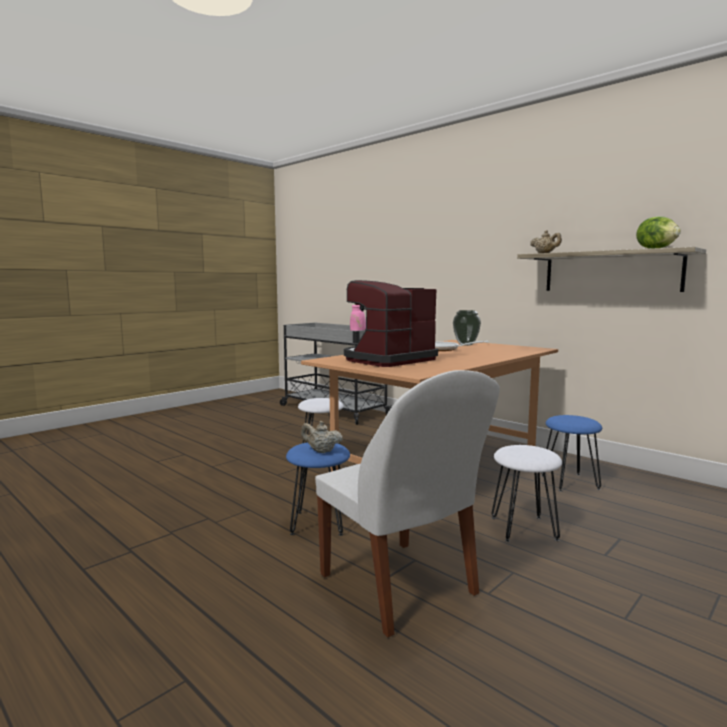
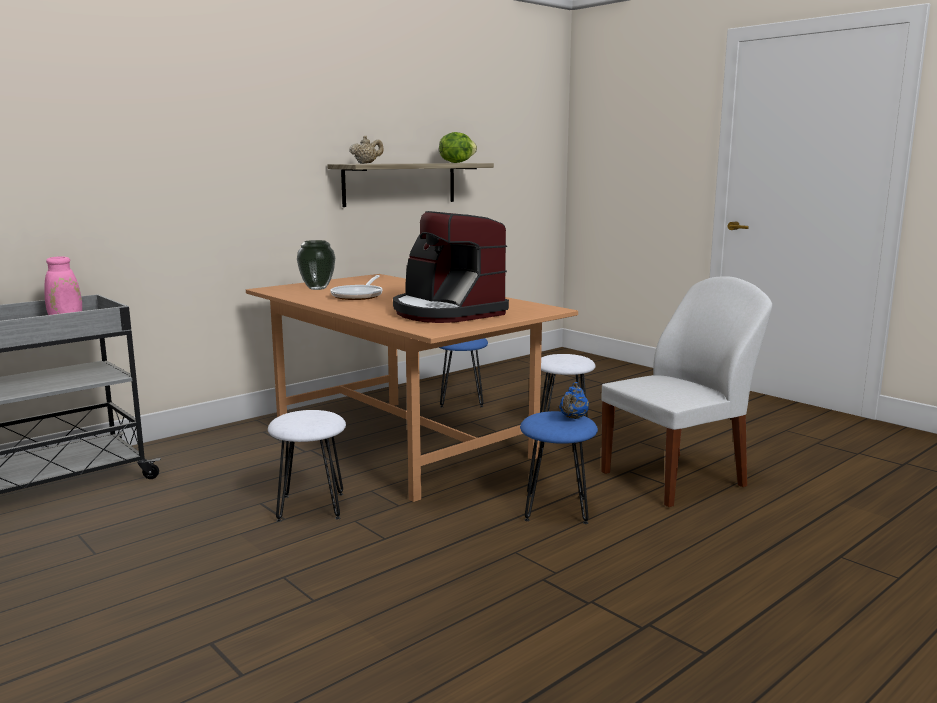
camera: 85 degrees left, 5 degrees up
(321, 451) = (573, 418): beige teapot -> blue teapot

